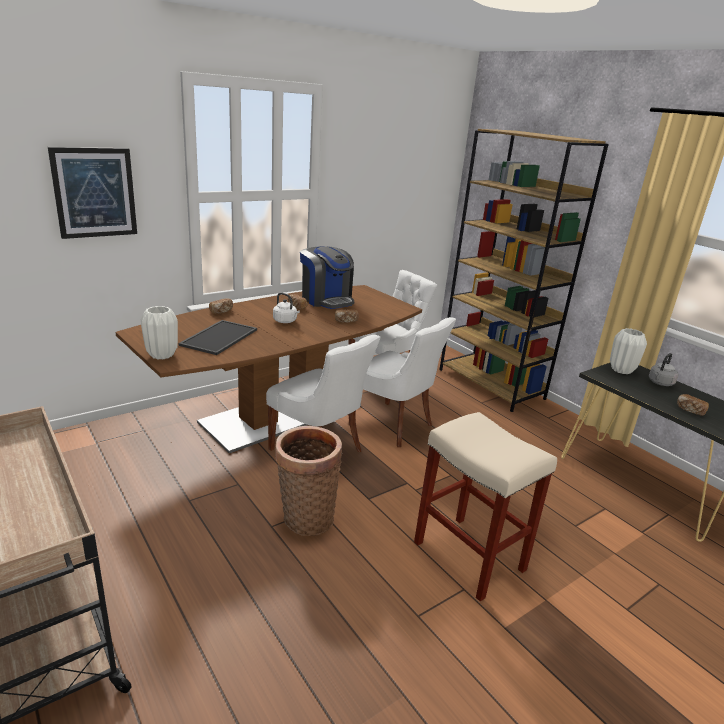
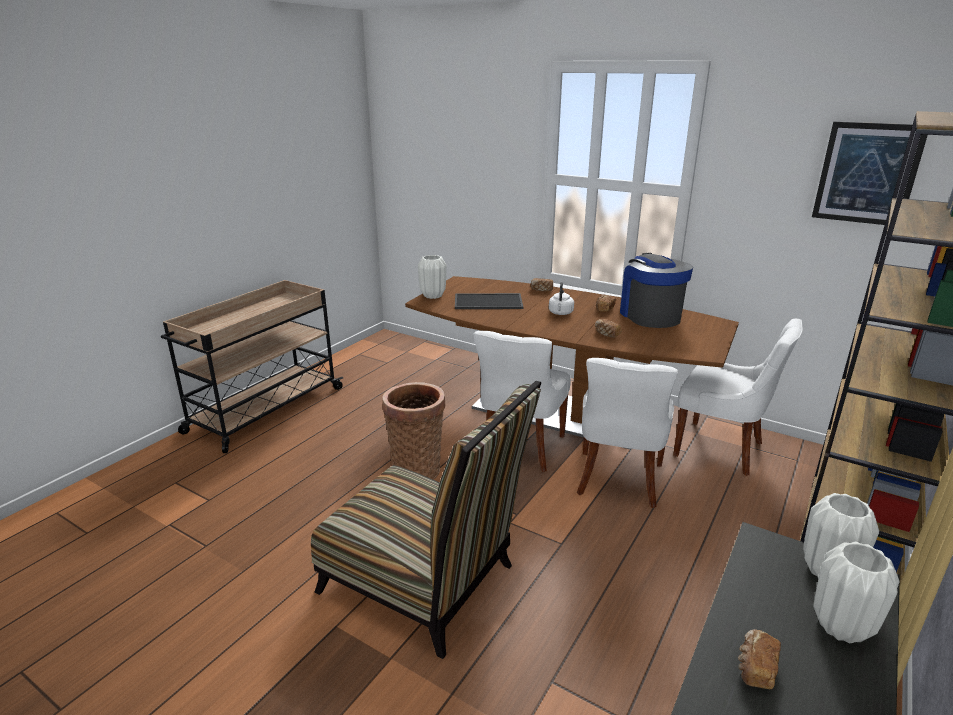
camera: 70 degrees right, 0 degrees up
(94, 192) = (478, 165): picture -> picture (867, 173)
(326, 299) = (649, 315): coffee machine -> coffee machine turned 135 degrees clockwise
(470, 557) = (426, 584): beige stool -> chair
(660, 383) = (840, 627): grey kettle -> white vase

